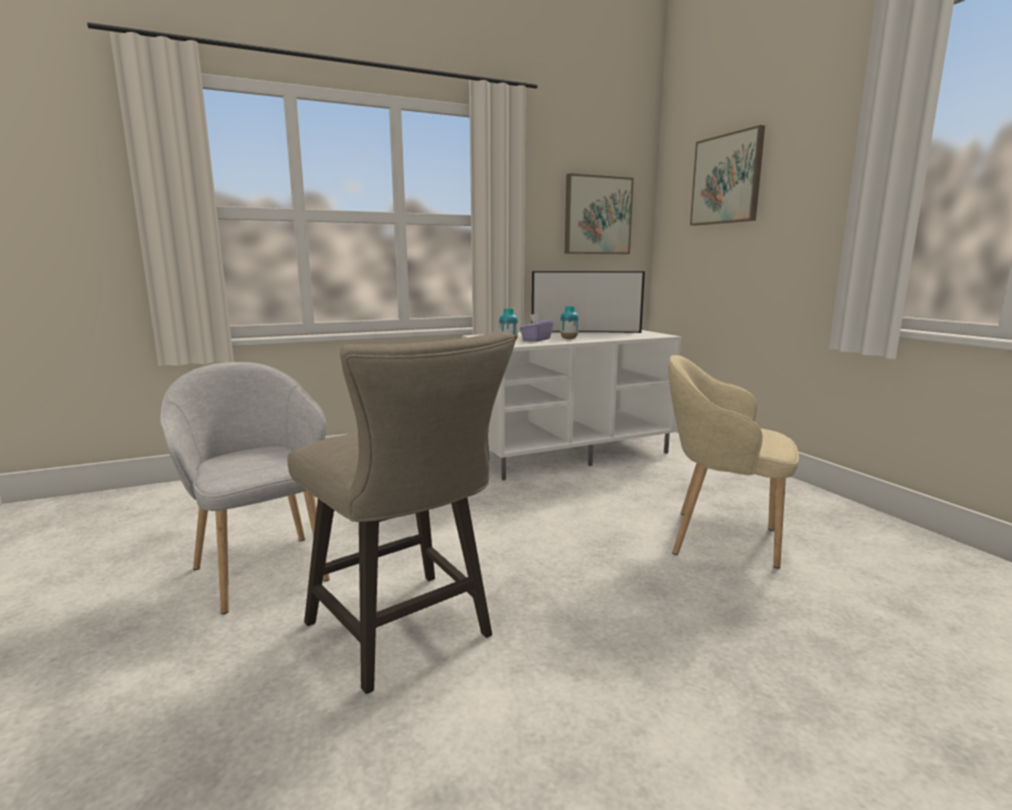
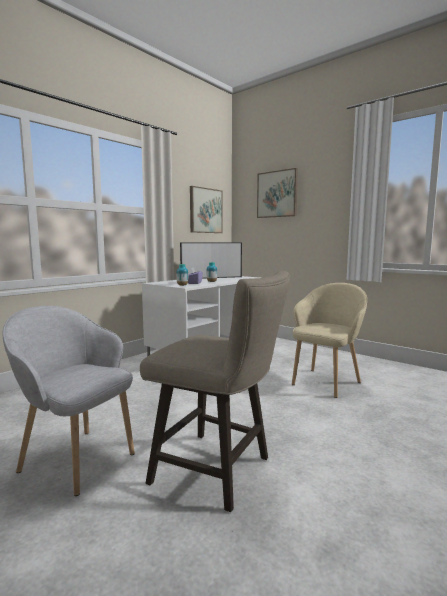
camera: 25 degrees left, 5 degrees down
(719, 538) = (326, 382): beige armchair -> beige armchair turned 135 degrees clockwise

